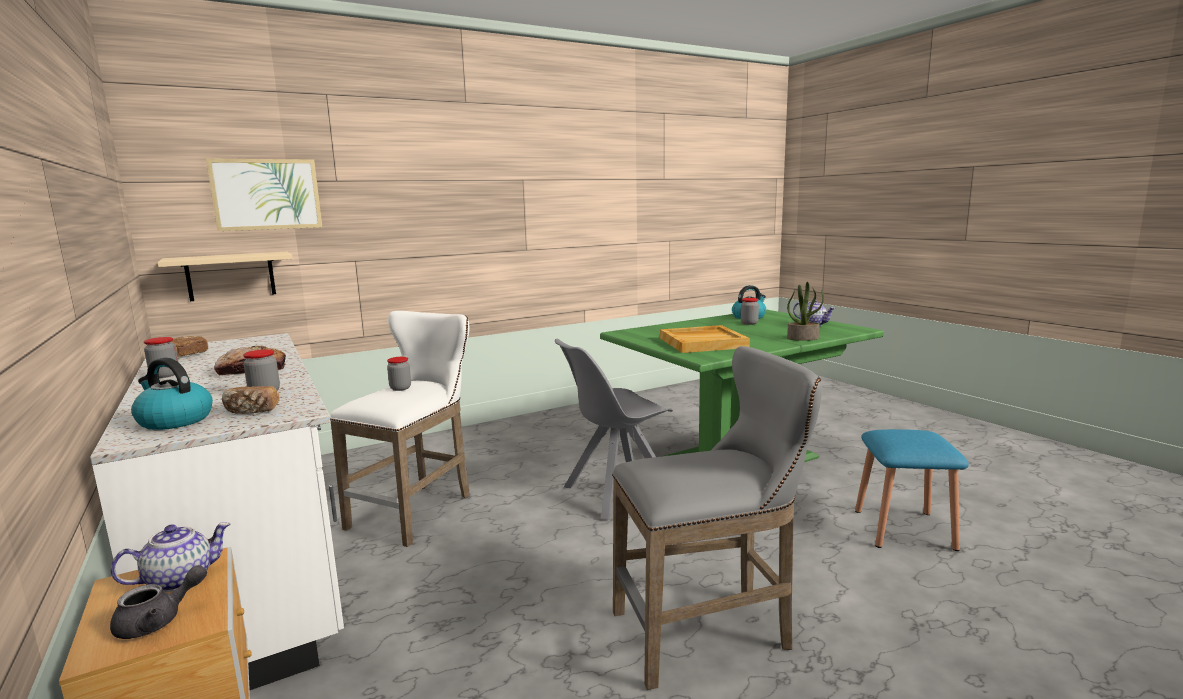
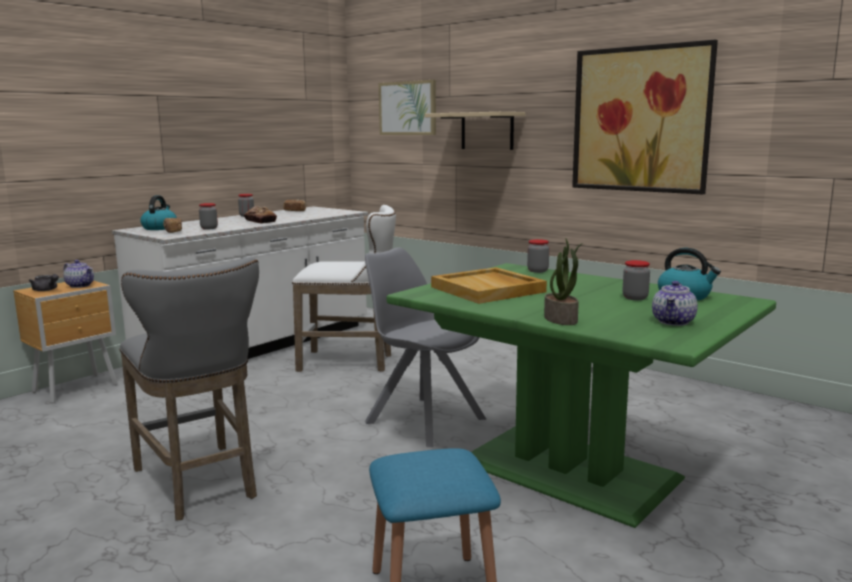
camera: 70 degrees right, 0 degrees up
(231, 276) = (386, 168): beige shelf -> beige shelf (487, 131)
(400, 388) = (344, 262): jar -> jar (537, 271)
(554, 205) = (640, 119): none -> picture

